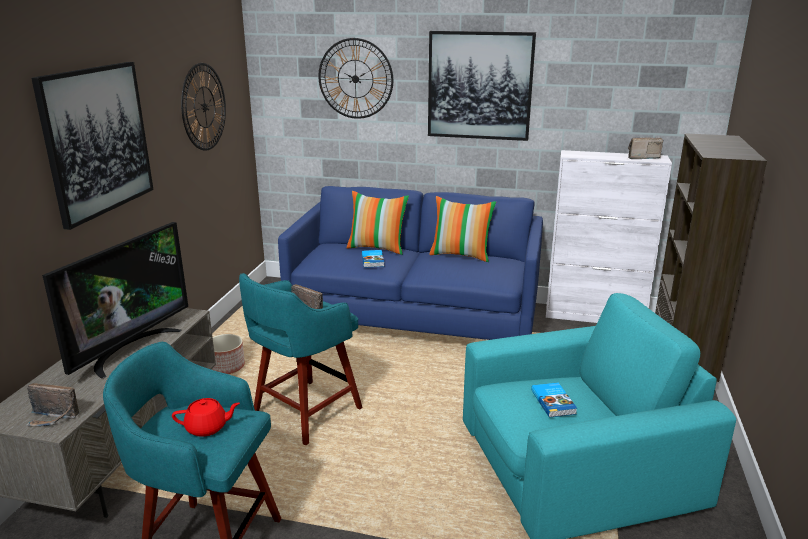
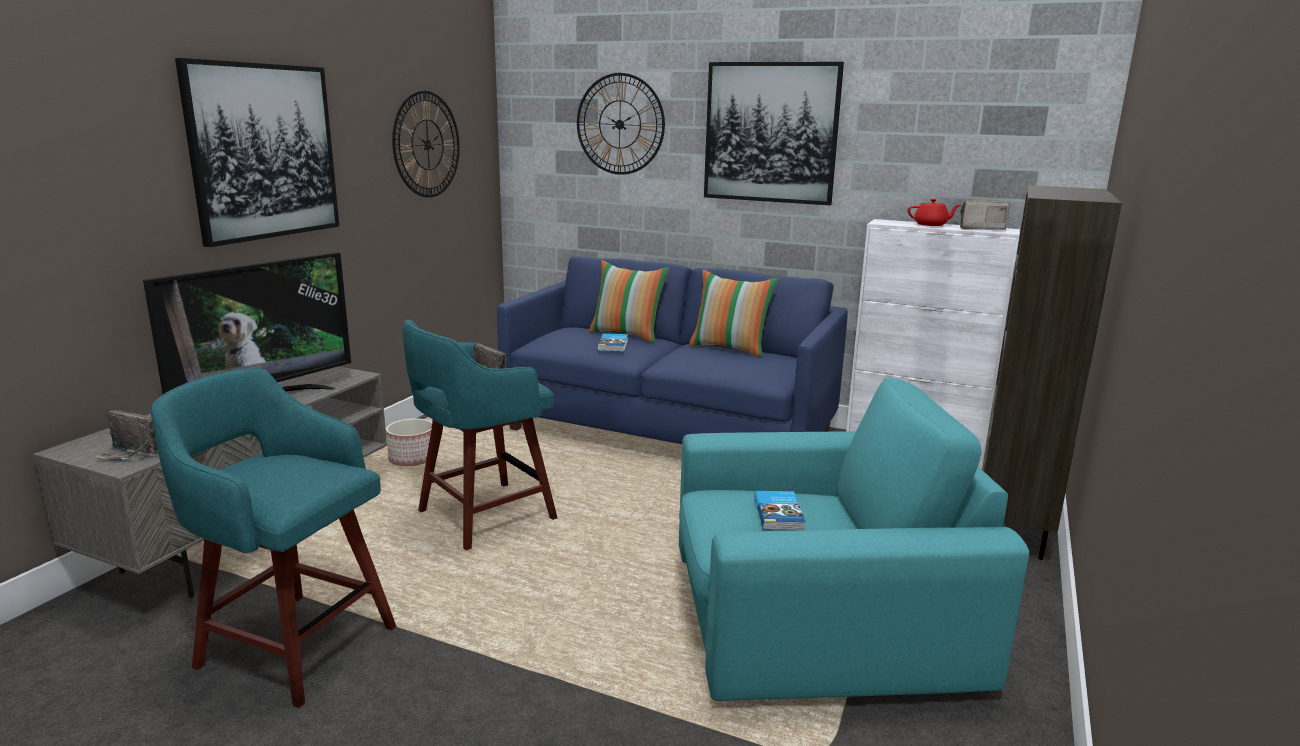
camera: 10 degrees right, 5 degrees down
(207, 428) = (287, 475): red teapot -> red teapot (931, 225)

